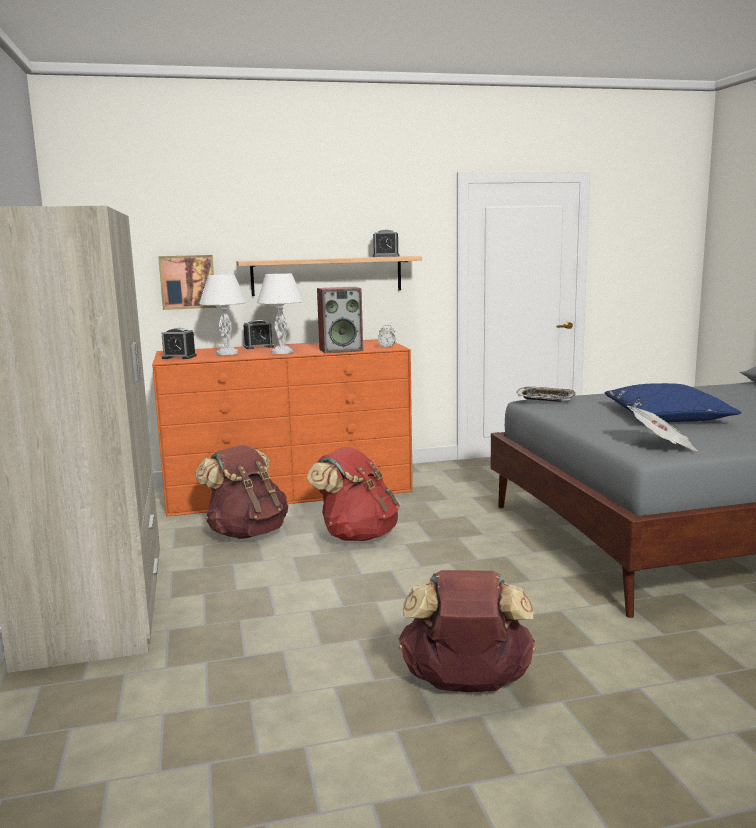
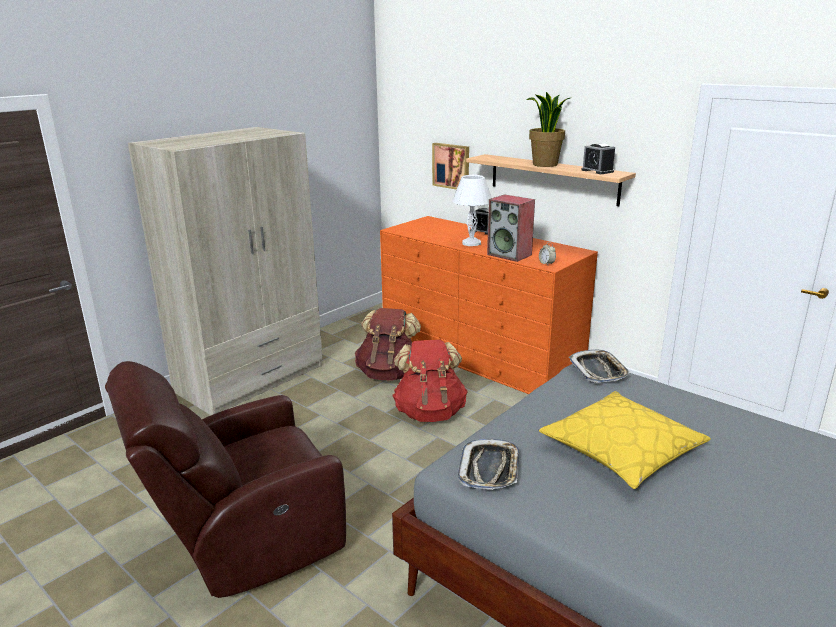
camera: 55 degrees right, 10 degrees up
(179, 357) = (411, 227): alarm clock -> none
(226, 353) = (443, 232): white table lamp -> none
(329, 258) = (545, 164): none -> potted plant
(466, 685) = (244, 541): brown backpack -> brown armchair
(662, 446) = (490, 469): newspaper -> tray
(667, 417) = (621, 450): blue pillow -> yellow pillow

